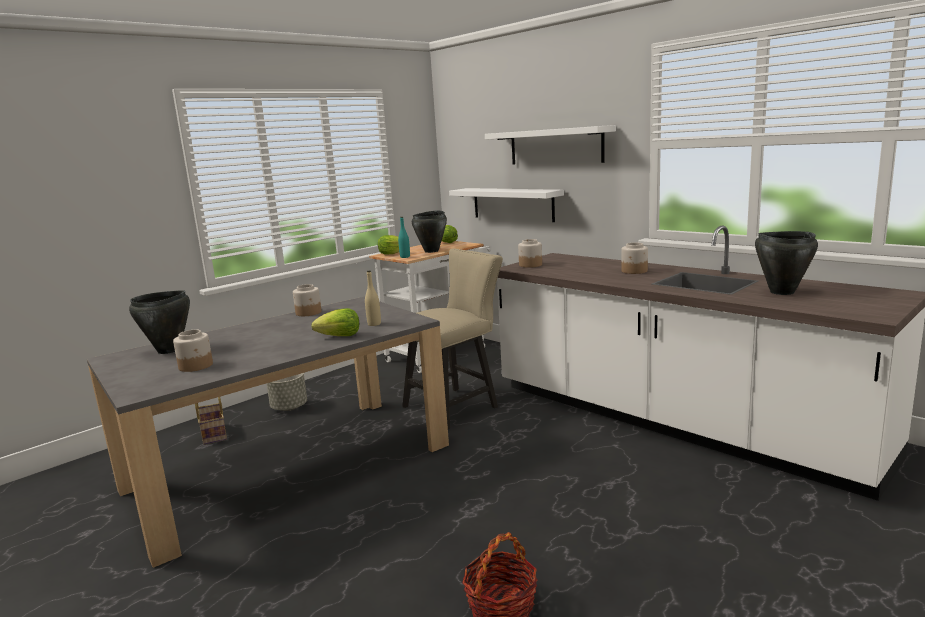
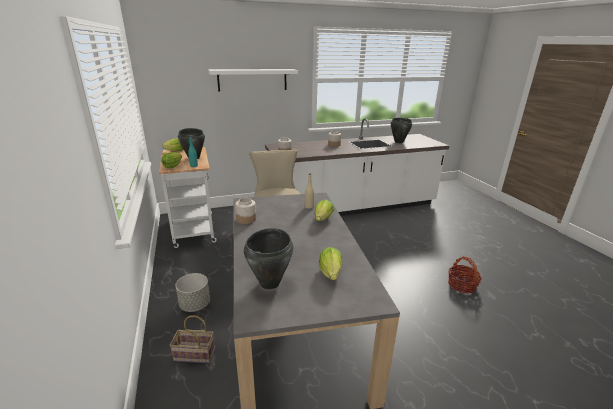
camera: 65 degrees left, 10 degrees up
(196, 366) = (330, 273): jar -> lettuce
(512, 204) = (218, 117): white shelf -> none

